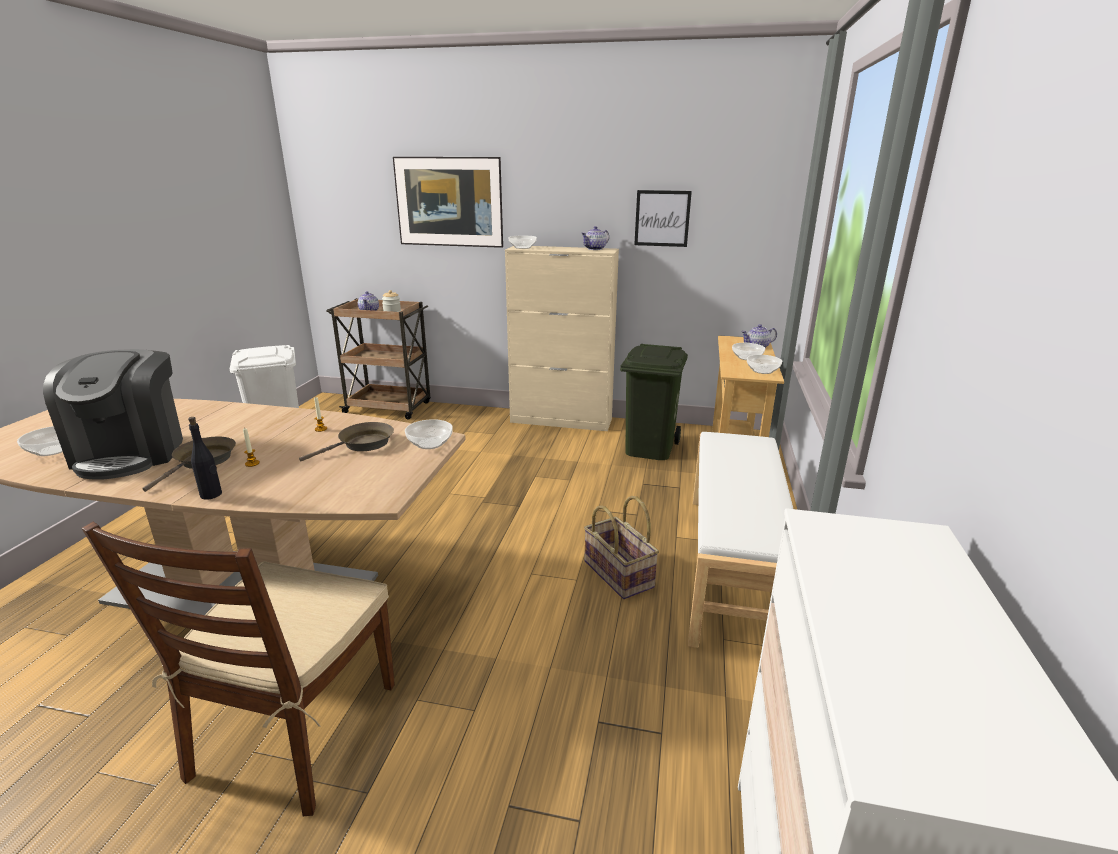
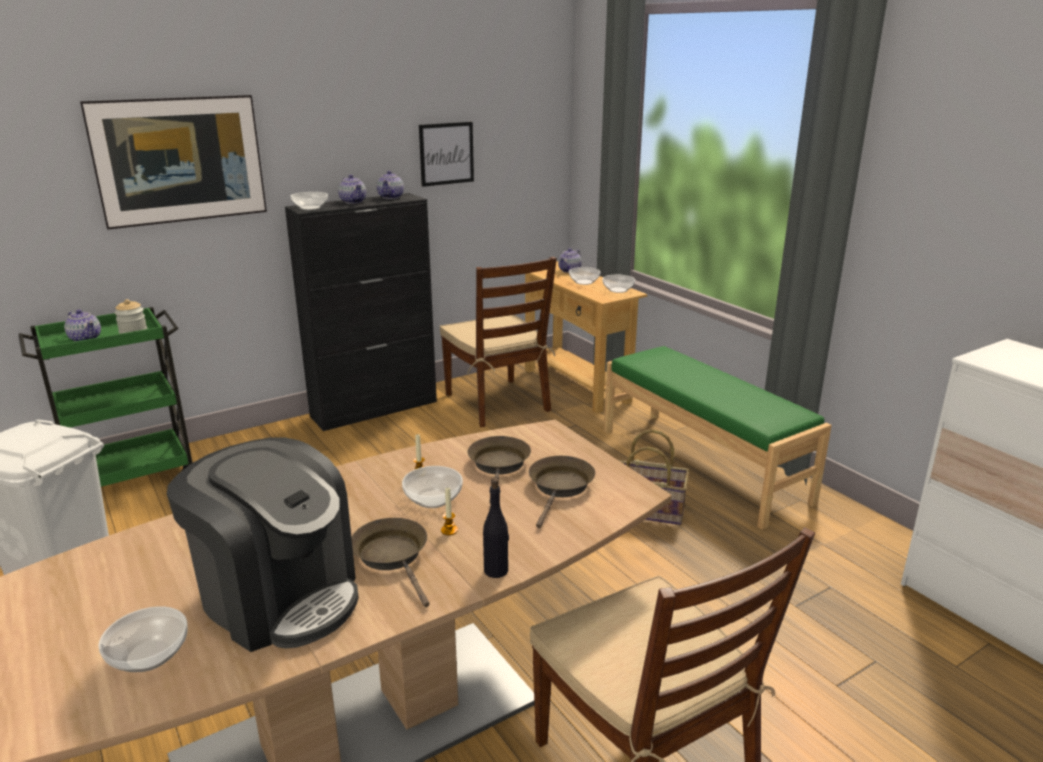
camera: 45 degrees left, 0 degrees up
(354, 472) = (560, 488): none -> brown frying pan
(389, 408) = (132, 474): brown cart -> green cart
(430, 444) = (552, 439): bowl -> bowl (434, 499)
(561, 248) = (353, 201): none -> teapot
(561, 421) = (375, 409): beige cabinet -> black cabinet
(648, 448) = (498, 403): green trash can -> brown chair
(733, 567) = (702, 464): white bench -> green bench

